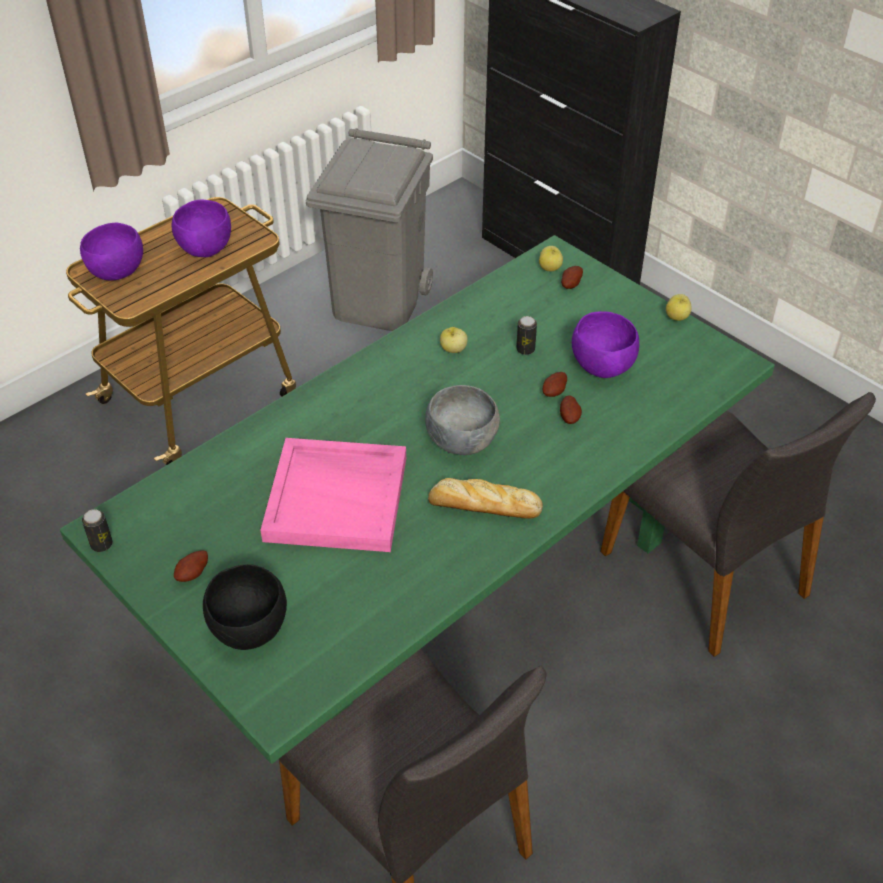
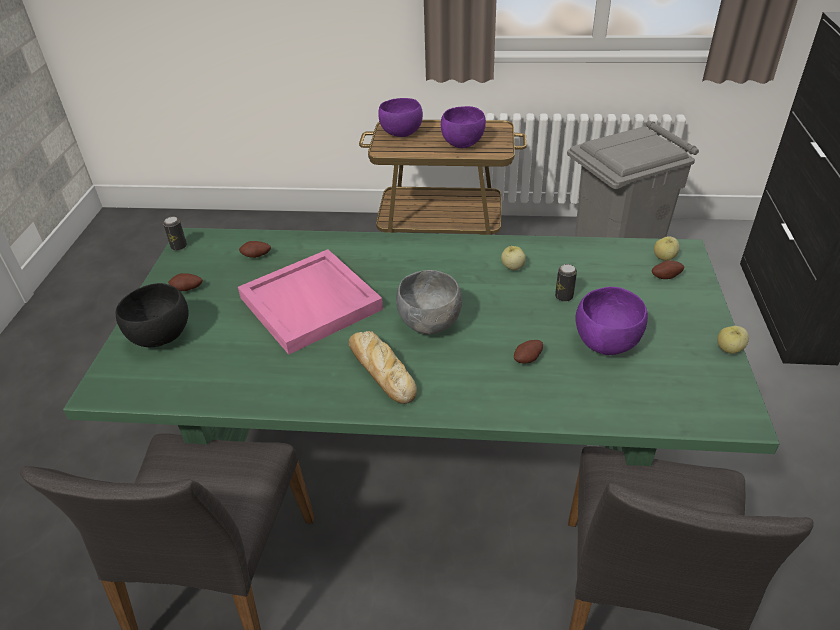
camera: 50 degrees right, 5 degrees down
(555, 392) = (543, 336): potato -> potato (256, 256)

